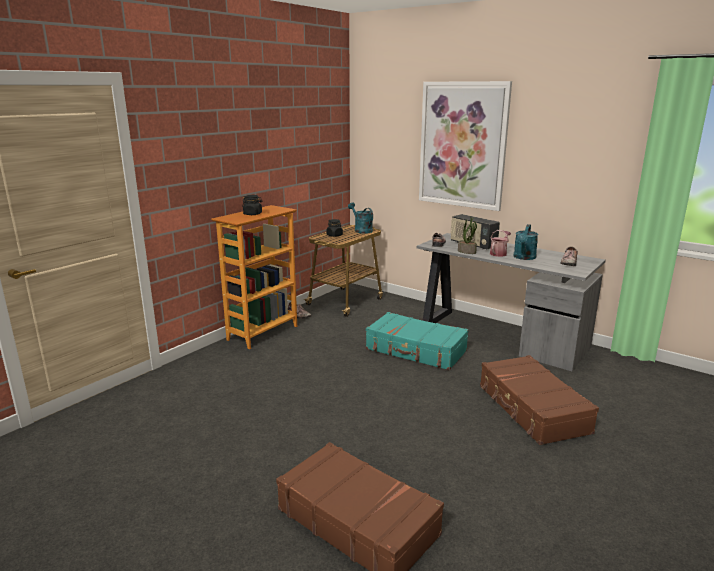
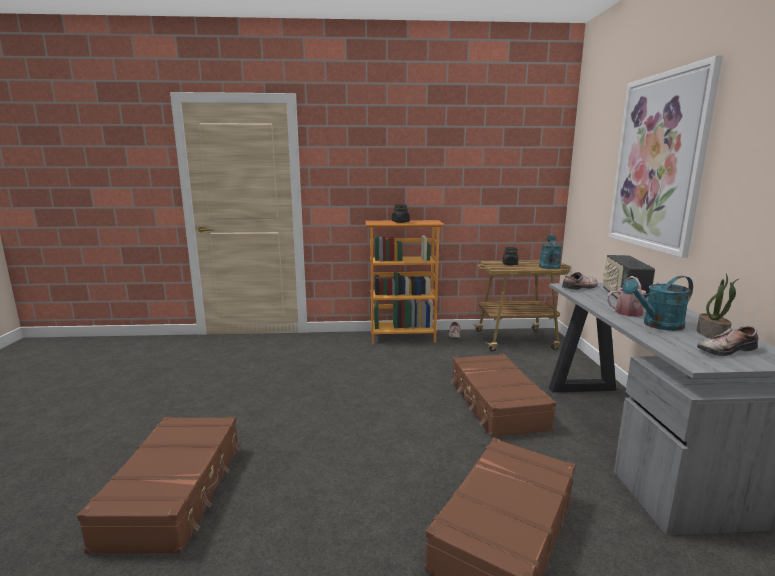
camera: 50 degrees right, 5 degrees down
(416, 350) = (496, 404): turquoise suitcase -> brown suitcase
(467, 251) = (592, 301): potted plant -> potted plant (712, 334)

